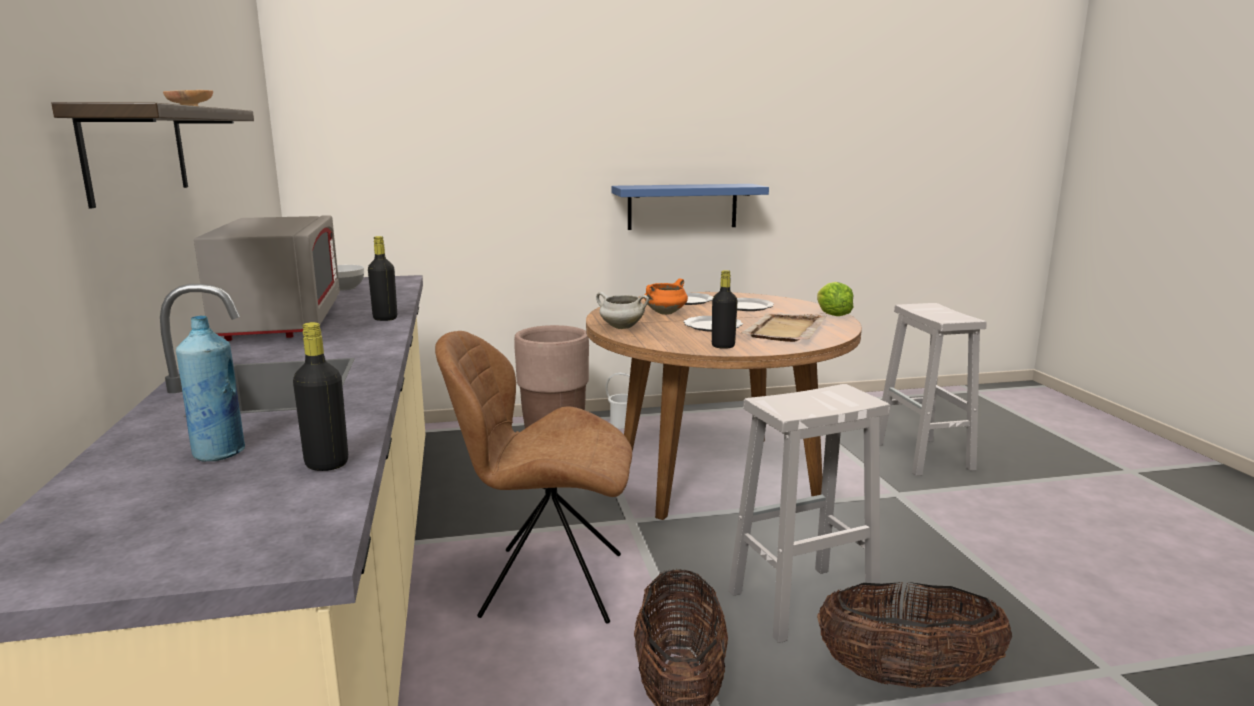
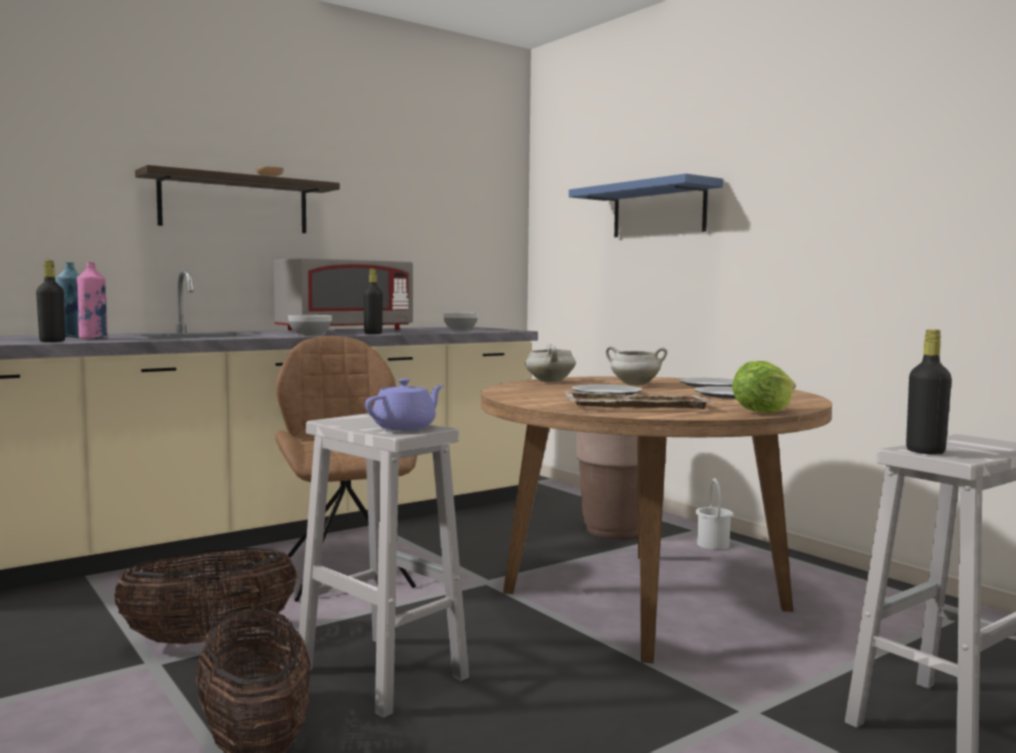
camera: 65 degrees right, 10 degrees down
(290, 439) = (93, 339): none -> pink bottle
(364, 339) = (309, 334): none -> bowl
(665, 313) = (634, 385): orange cooking pot -> white cooking pot
(682, 206) = (835, 283): blue shelf -> blue shelf (658, 210)
(723, 346) = (525, 397): black bottle -> black bottle (925, 451)
(839, 395) = (405, 427): none -> purple teapot

